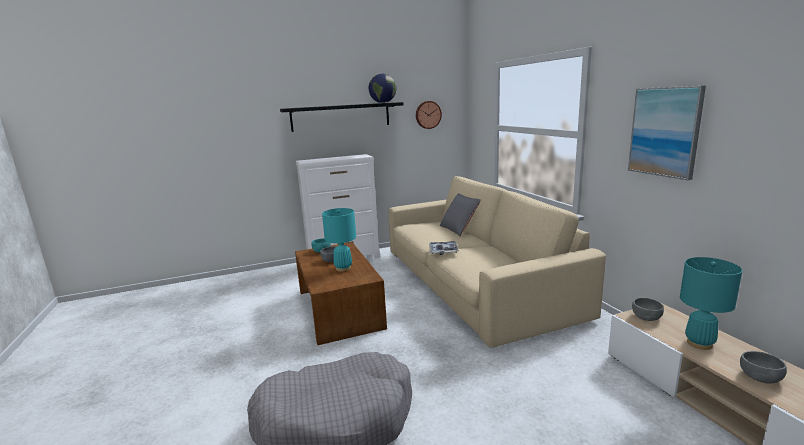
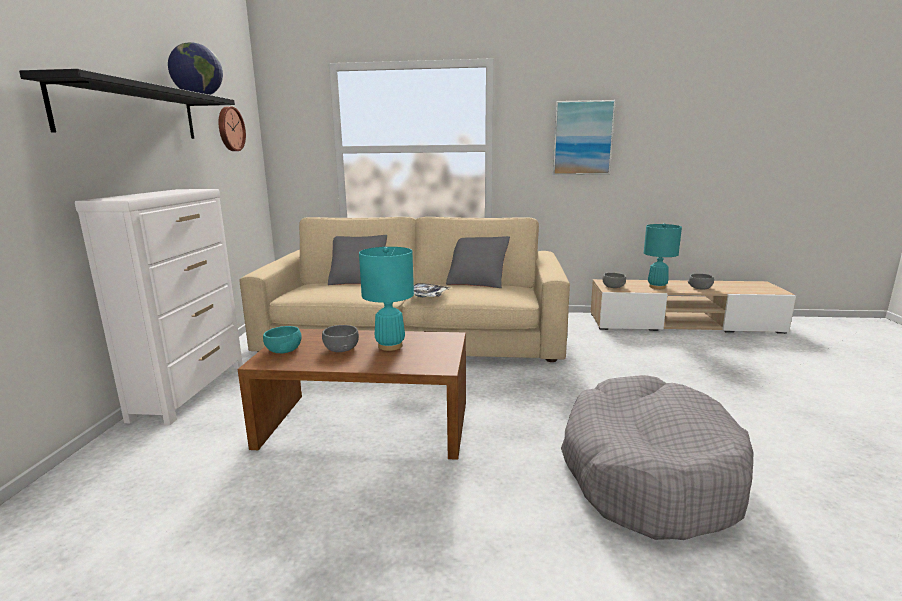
camera: 65 degrees left, 0 degrees up
(510, 257) = (477, 283): none -> grey pillow

